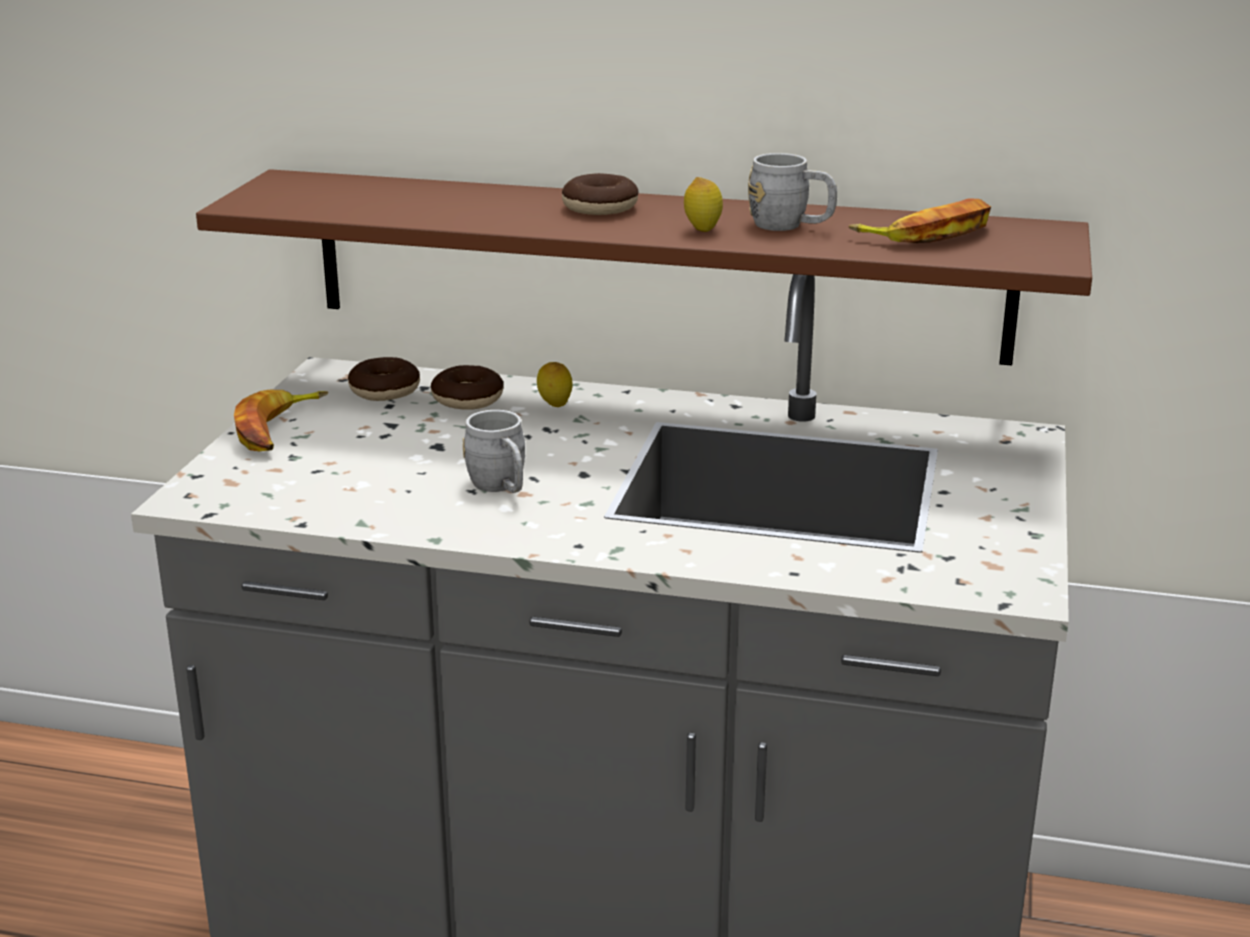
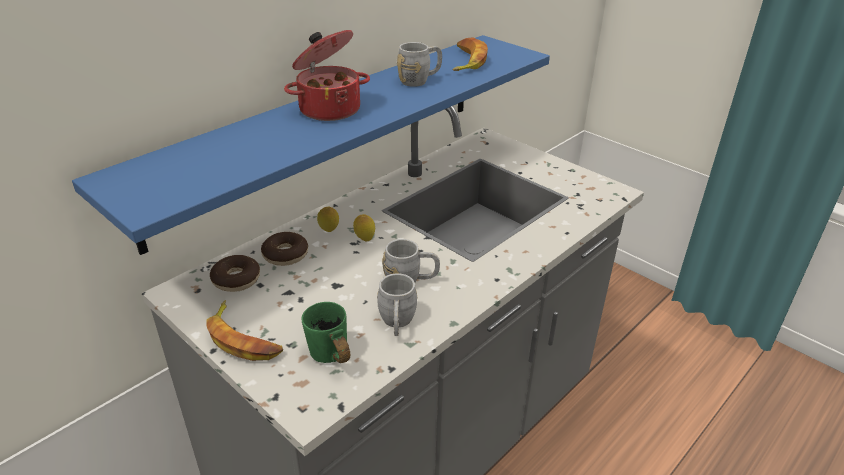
camera: 60 degrees left, 10 degrees up
(284, 483) = (328, 359): none -> green mug
(395, 504) = (397, 324): none -> grey mug
(600, 208) = (329, 109): donut -> cooking pot
(656, 265) = (326, 131): brown shelf -> blue shelf
(702, 230) = (401, 98): lemon -> lemon (364, 239)

